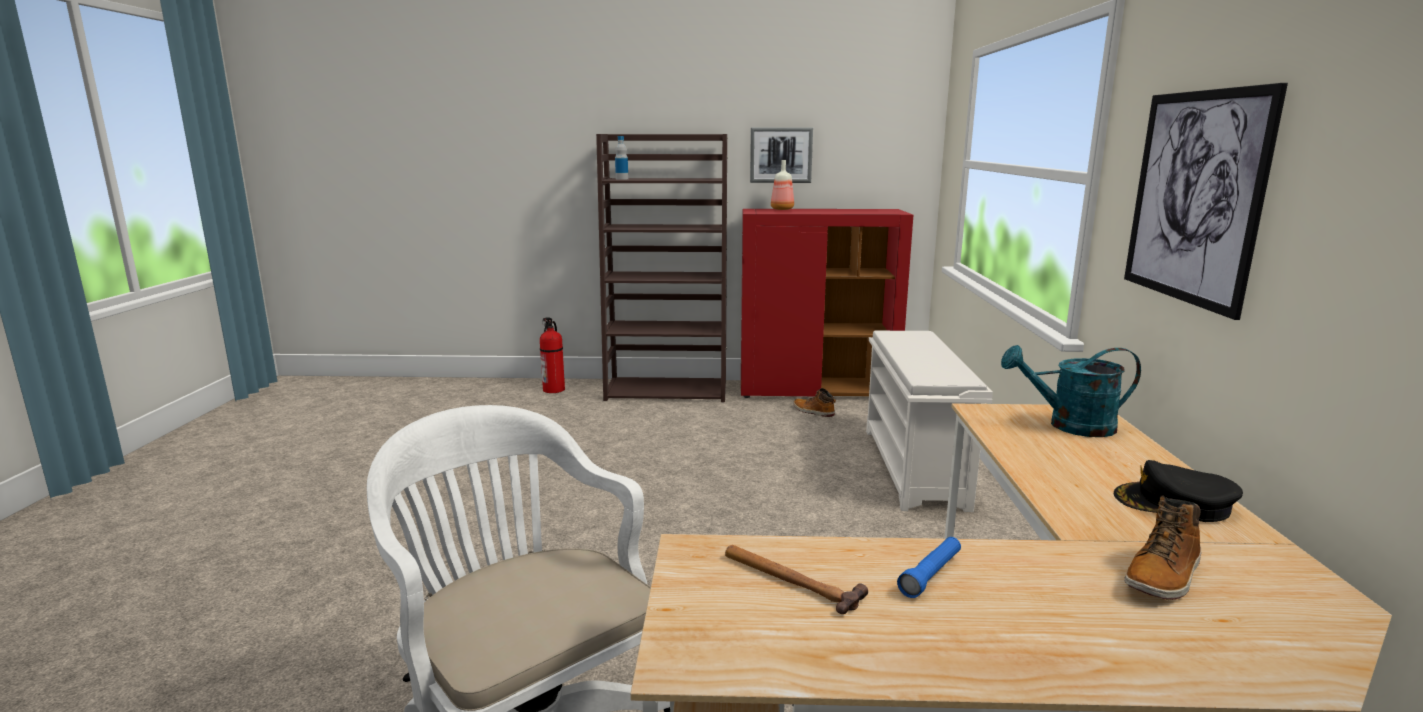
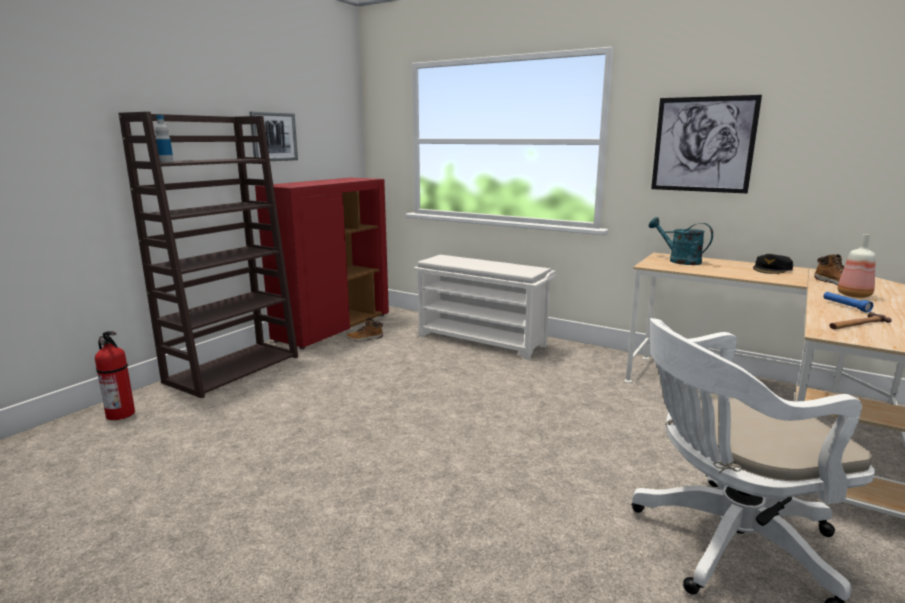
camera: 60 degrees left, 0 degrees up
(782, 209) = (290, 183): bottle -> bottle (855, 295)
(1070, 426) = (679, 260): turquoise watering can -> turquoise watering can turned 105 degrees clockwise

